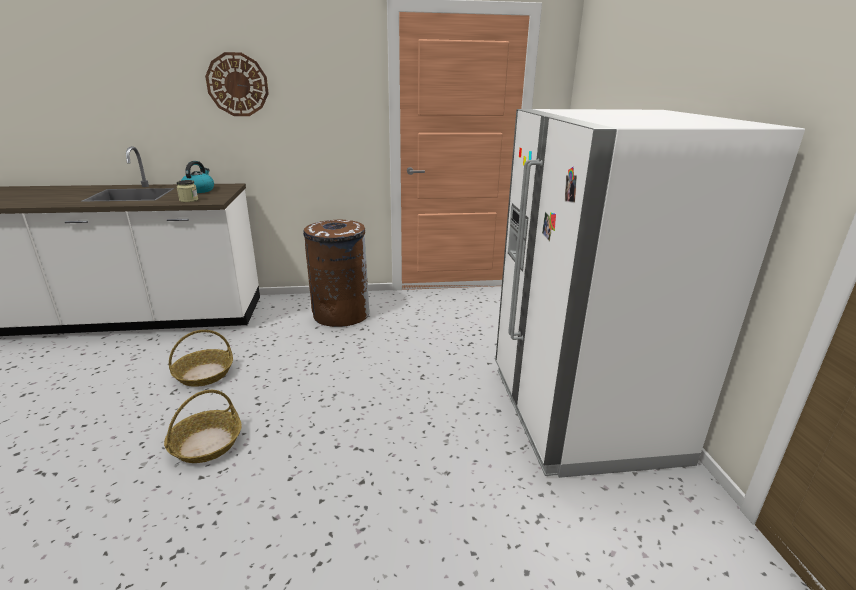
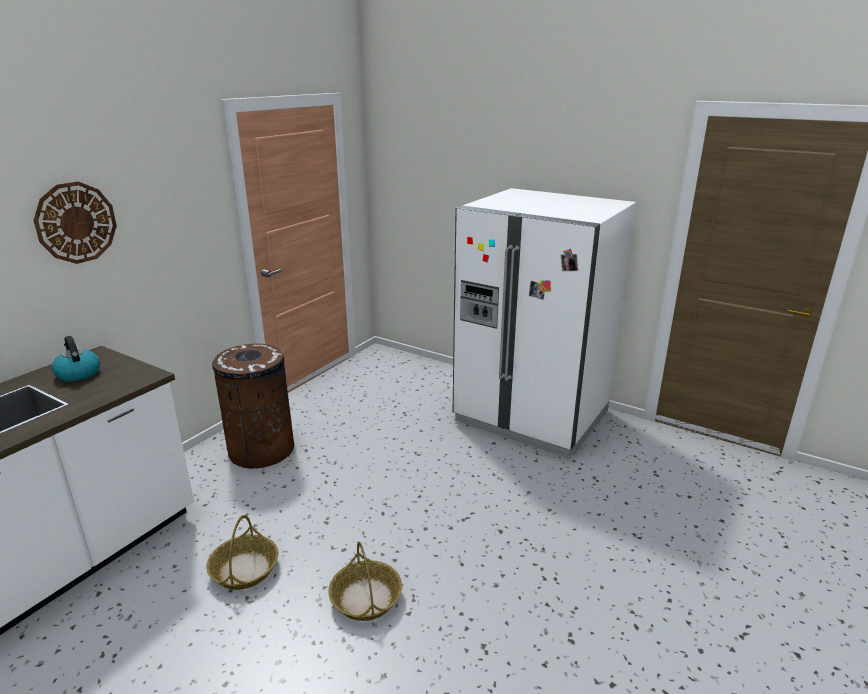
camera: 50 degrees left, 0 degrees up
(188, 200) = (114, 386): jar -> none

